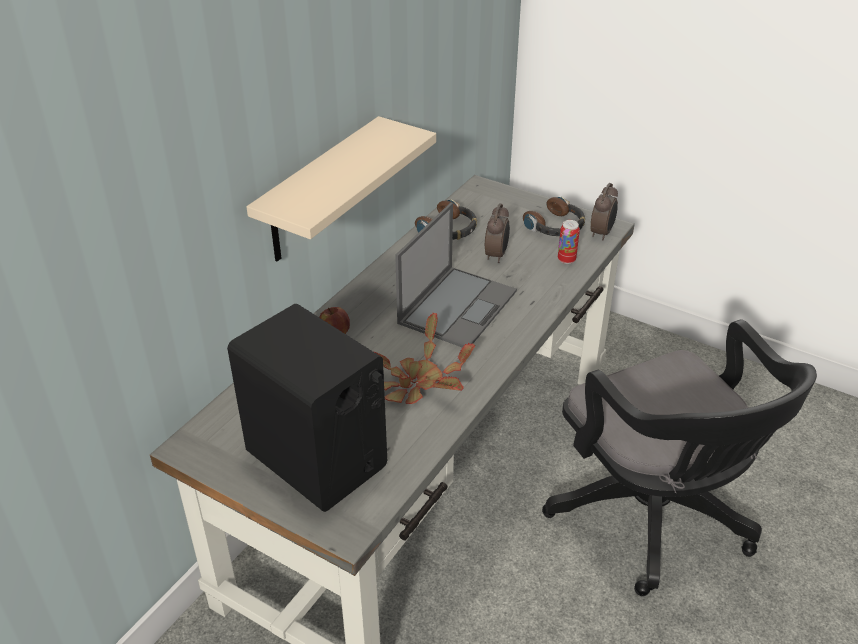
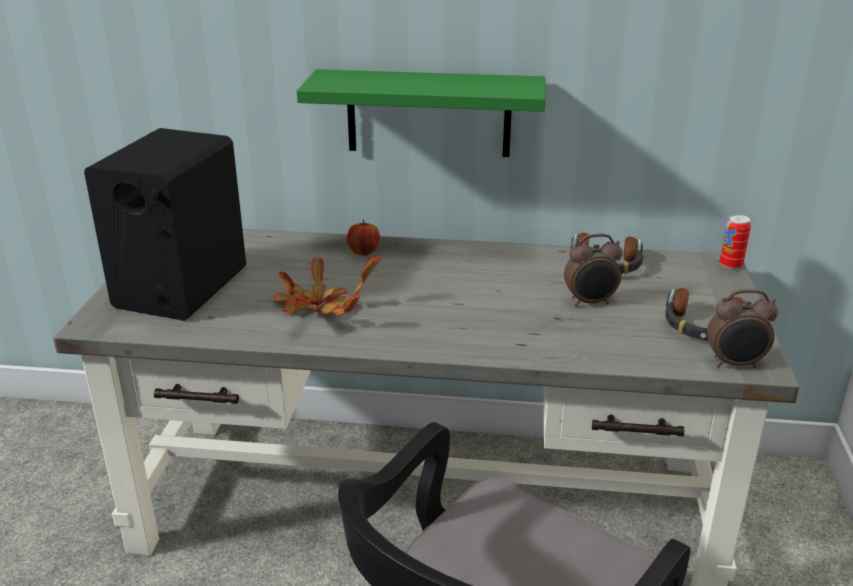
camera: 65 degrees right, 10 degrees down
(320, 191) = (428, 113): beige shelf -> green shelf
(458, 306) = (467, 301): laptop -> none
(566, 260) = (638, 349): can -> can (730, 265)

